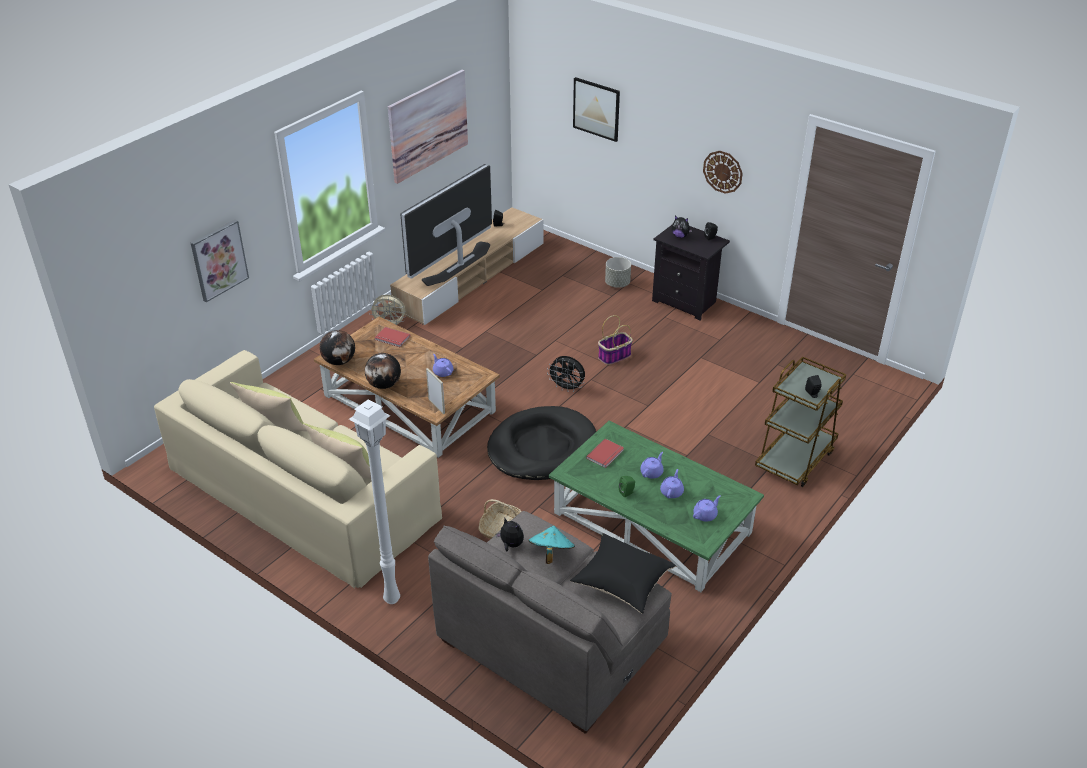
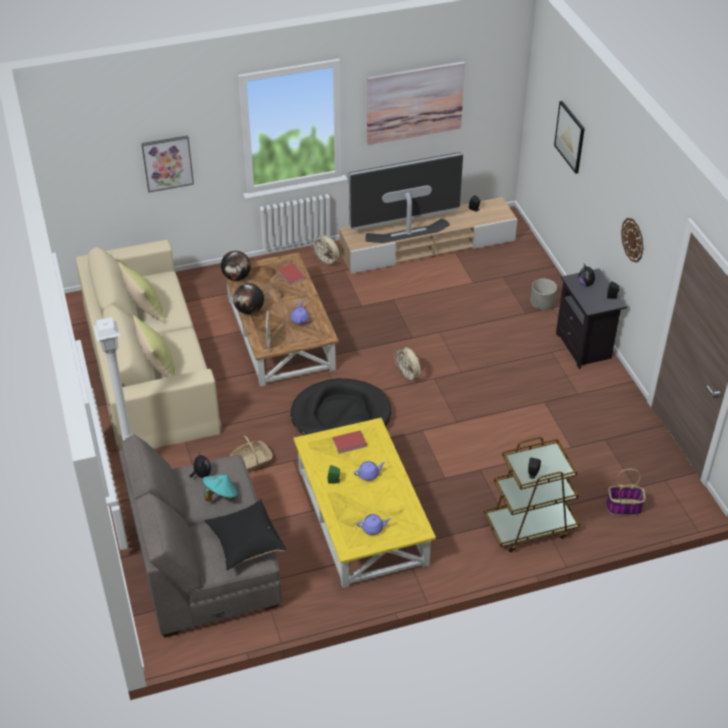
camera: 35 degrees right, 5 degrees up
(567, 388) = (408, 376): black fan -> beige fan
(614, 356) = (472, 367): basket -> basket (623, 507)
(650, 523) = (360, 516): green coffee table -> yellow coffee table
(672, 492) = (367, 497): purple teapot -> none

